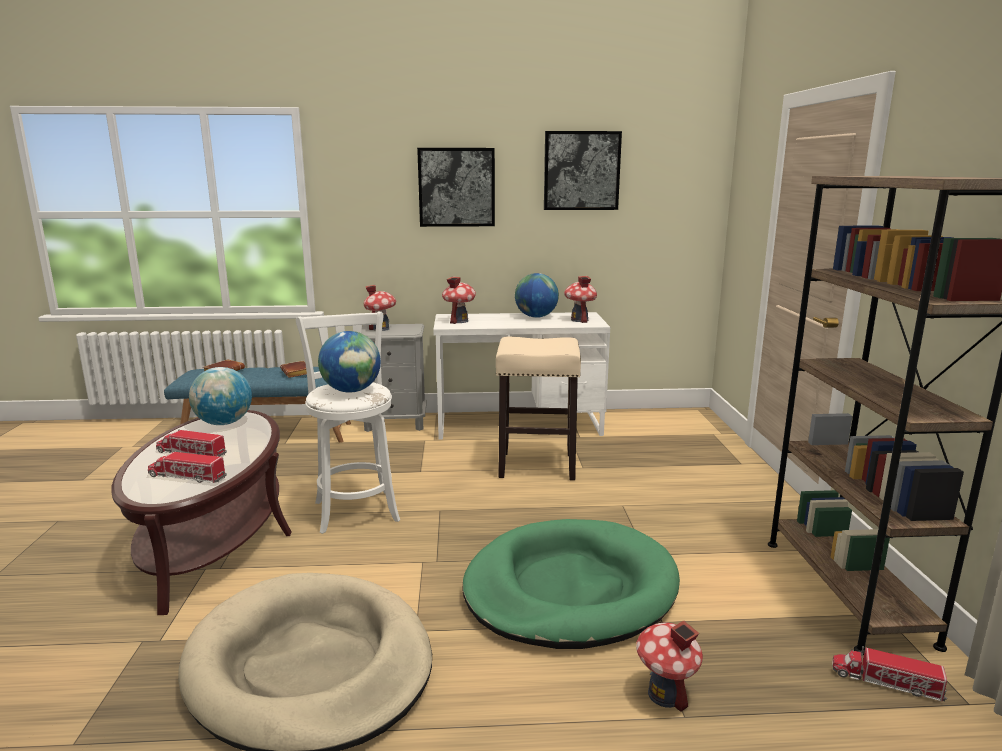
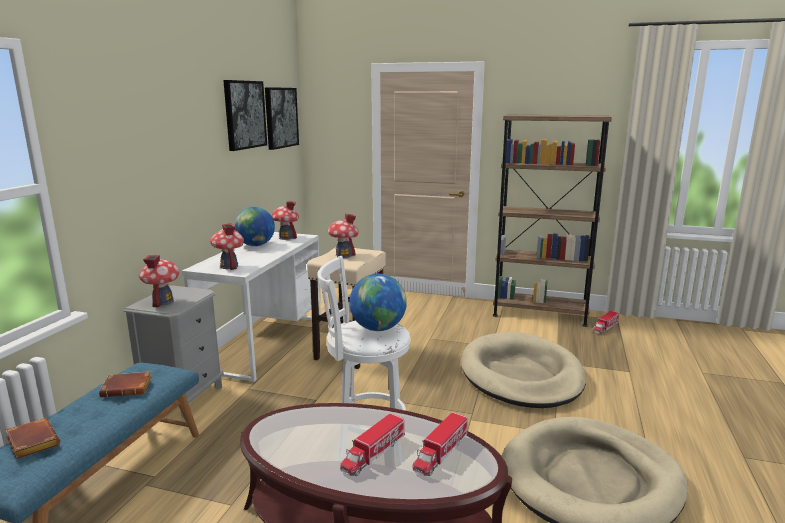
camera: 70 degrees left, 0 degrees up
(224, 423) = (289, 434): globe -> none
(456, 187) = (176, 136): picture -> picture (281, 117)
(569, 589) = (521, 375): green dog bed -> beige dog bed
(665, 695) = (615, 372): toy house -> toy house (343, 255)

